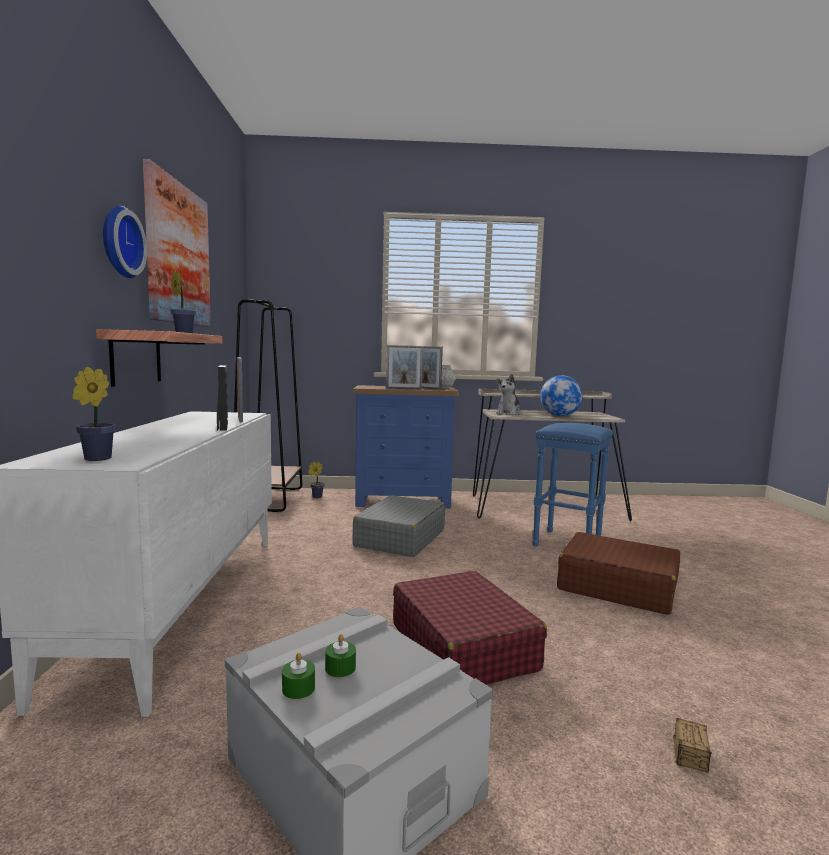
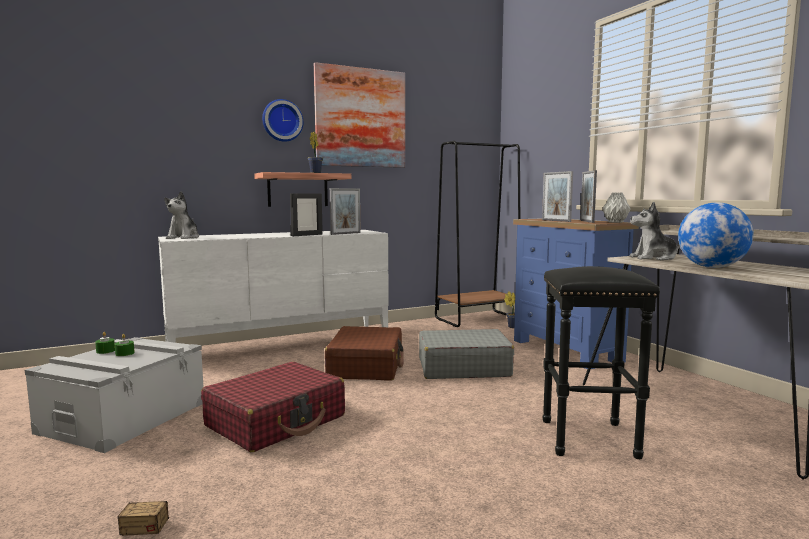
camera: 65 degrees right, 0 degrees up
(94, 459) = (183, 238): potted plant -> plush toy
(565, 543) = (586, 437): blue stool -> black stool
(616, 587) = (479, 479): brown suitcase -> brown suitcase (366, 366)

